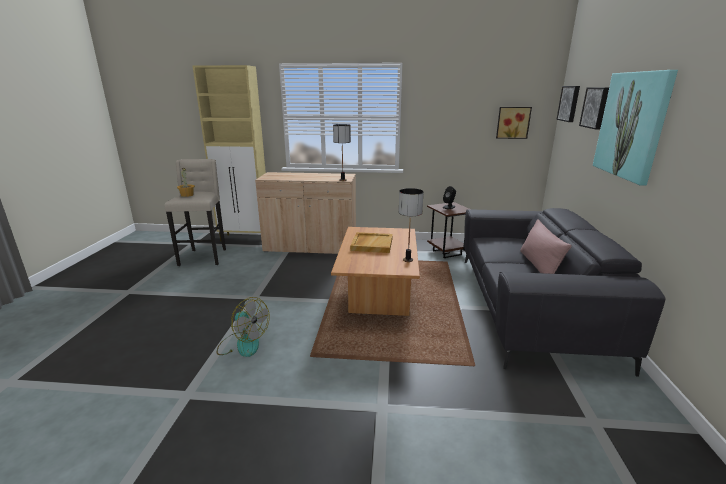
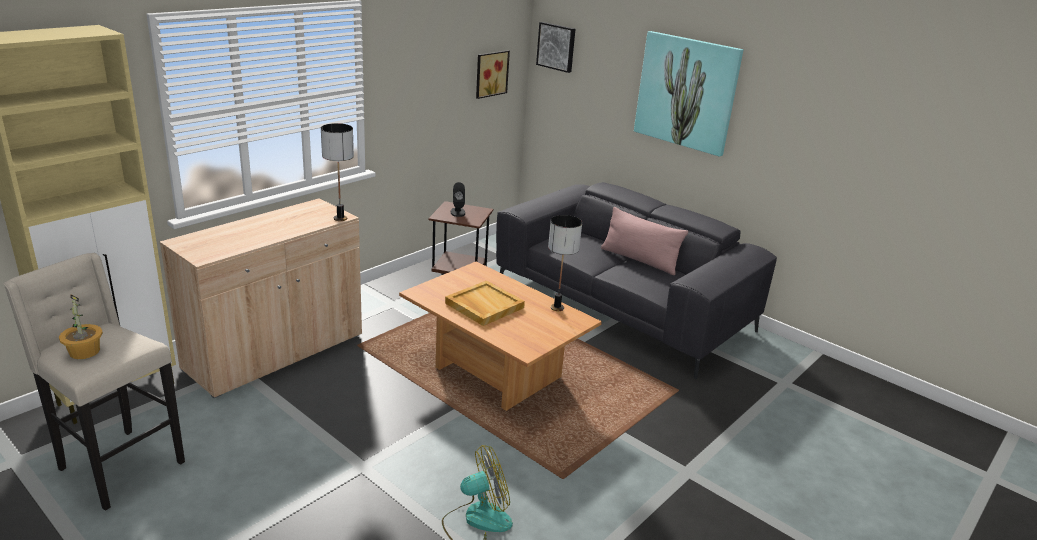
camera: 55 degrees left, 5 degrees up
(595, 107) = (616, 62): picture -> none

